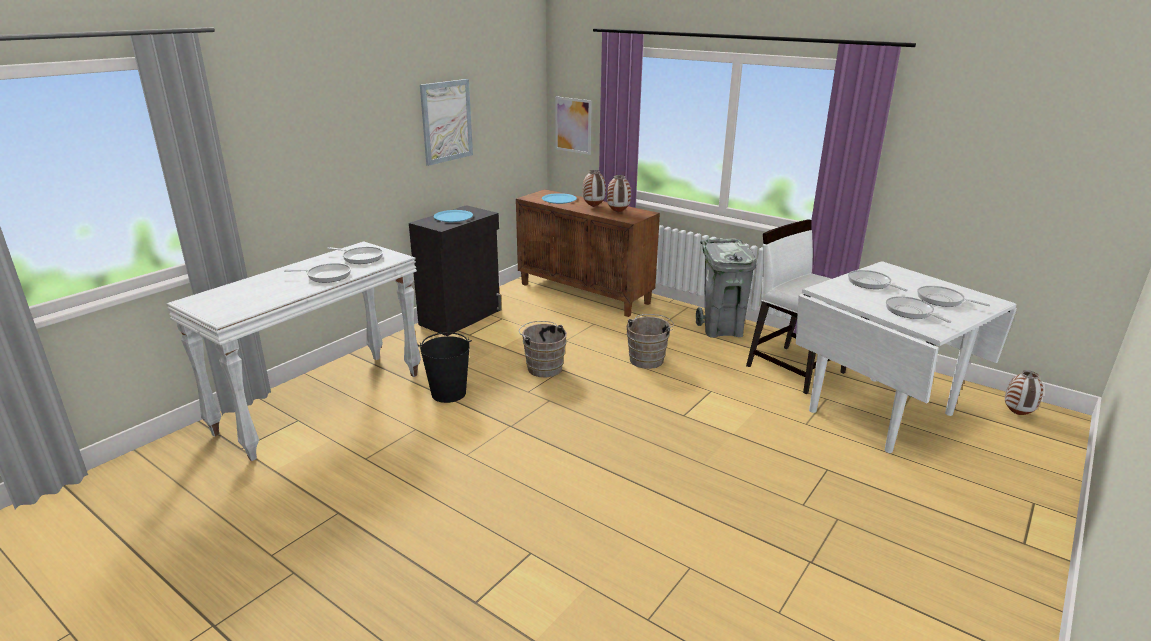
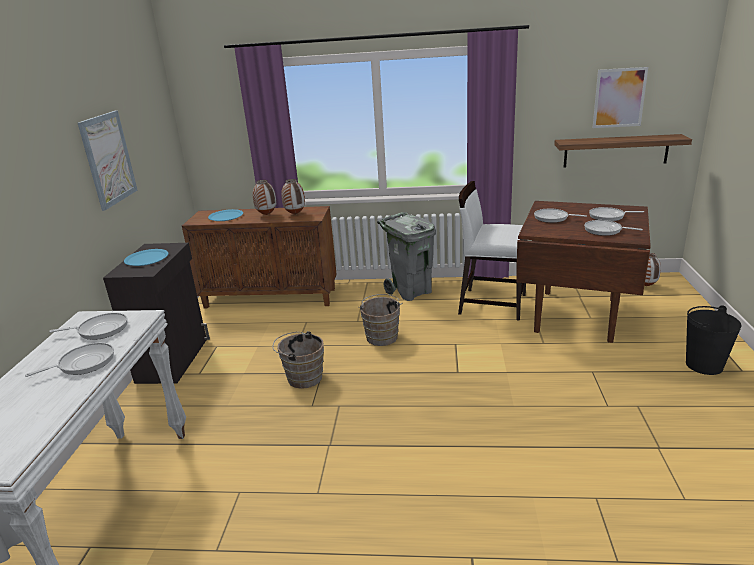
camera: 30 degrees left, 0 degrees up
(449, 393) = (237, 439): black bucket -> black bucket (703, 365)
(573, 125) = (213, 143): picture -> picture (619, 98)
(881, 413) = (577, 315): white dining table -> brown dining table
(1018, 224) = (615, 151): none -> shelf

